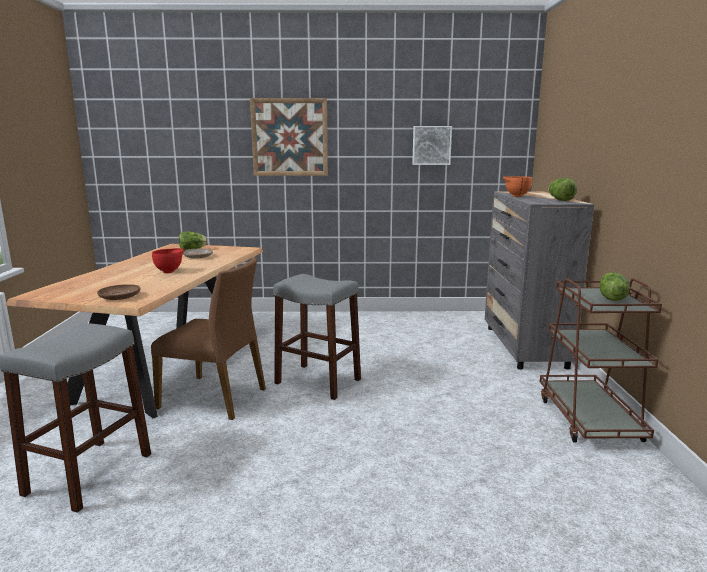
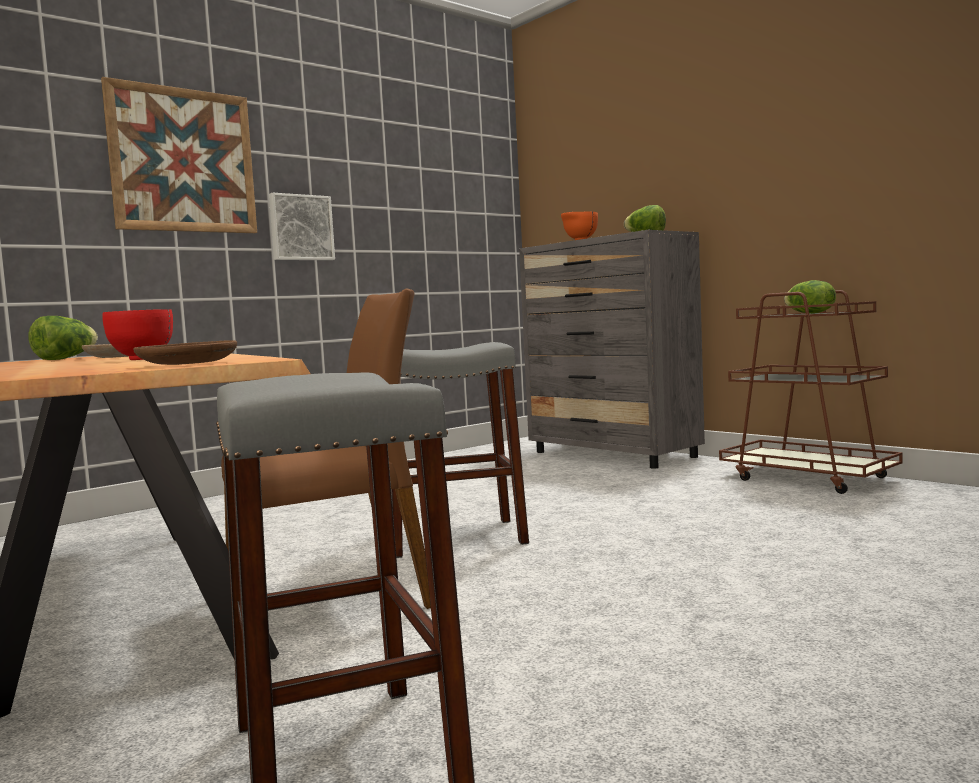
camera: 40 degrees left, 10 degrees down
(431, 145) = (403, 191): picture -> picture (301, 228)

